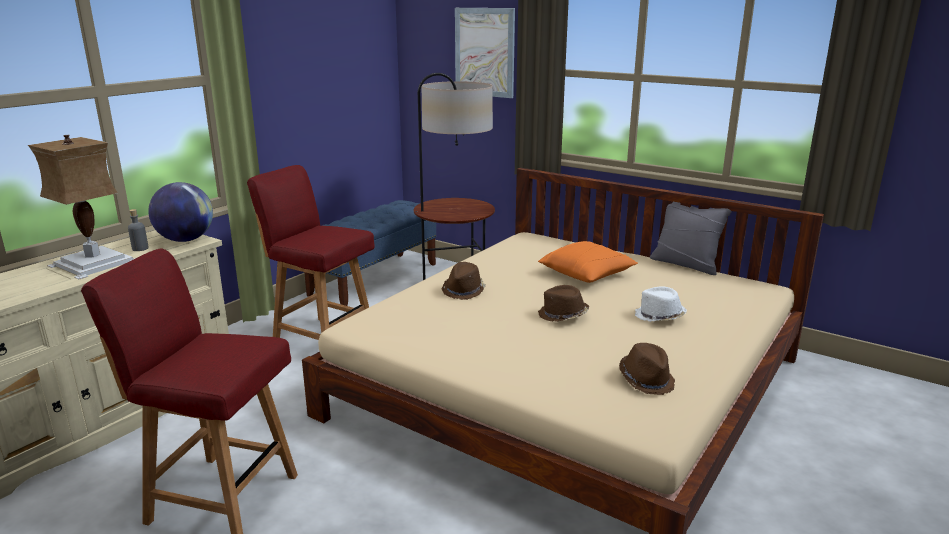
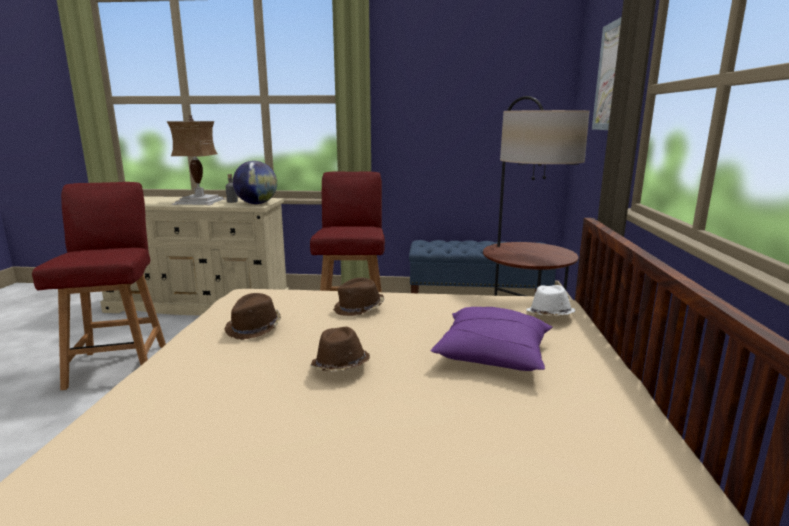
camera: 60 degrees right, 5 degrees down
(587, 274) = (492, 356): orange pillow -> purple pillow
(646, 380) = (173, 466): brown hat -> brown hat (254, 328)
(659, 317) = (404, 436): white hat -> white hat (549, 315)
(685, 264) = (669, 424): grey pillow -> none

